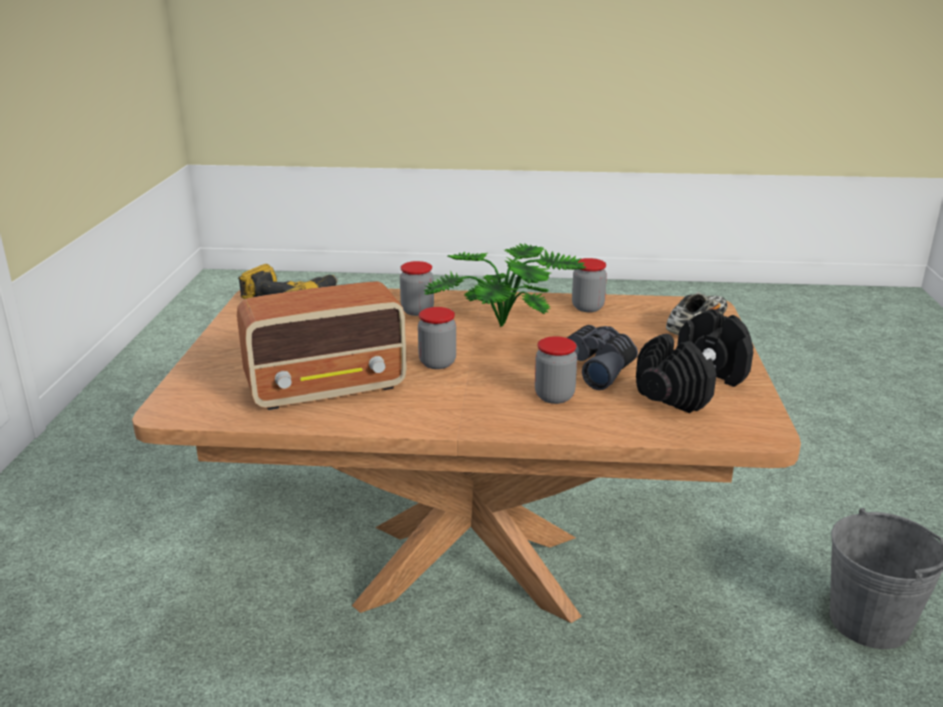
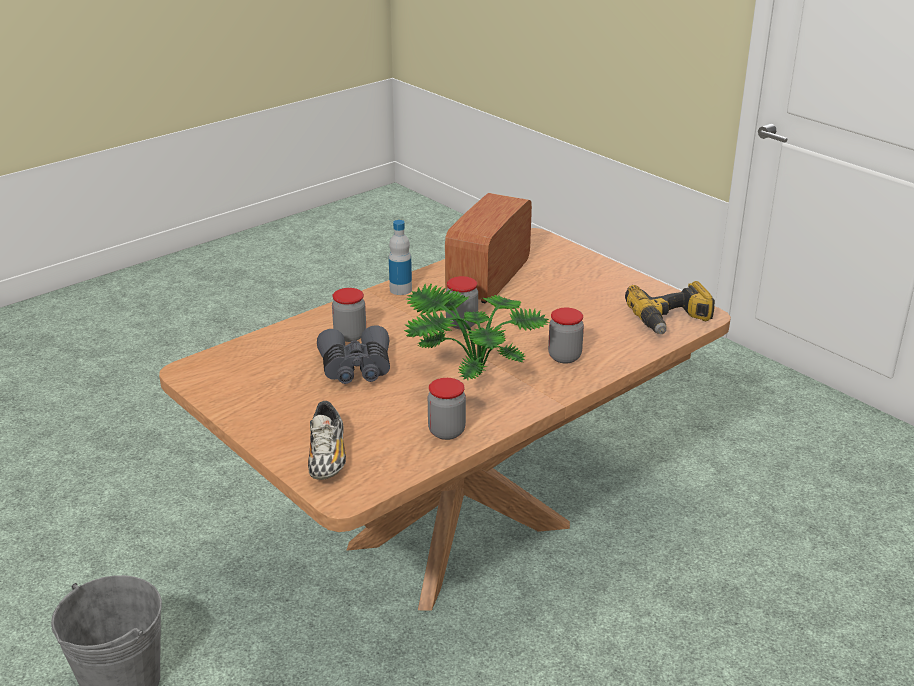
camera: 135 degrees right, 5 degrees up
(425, 419) = (400, 289): none -> bottle
(692, 387) = (266, 385): black dumbbell -> none

